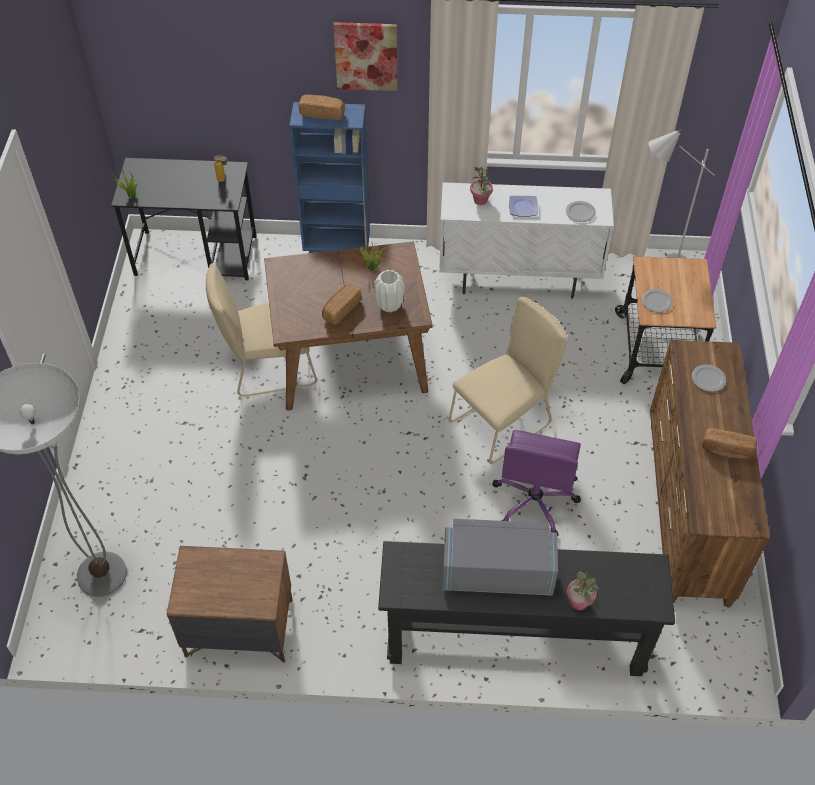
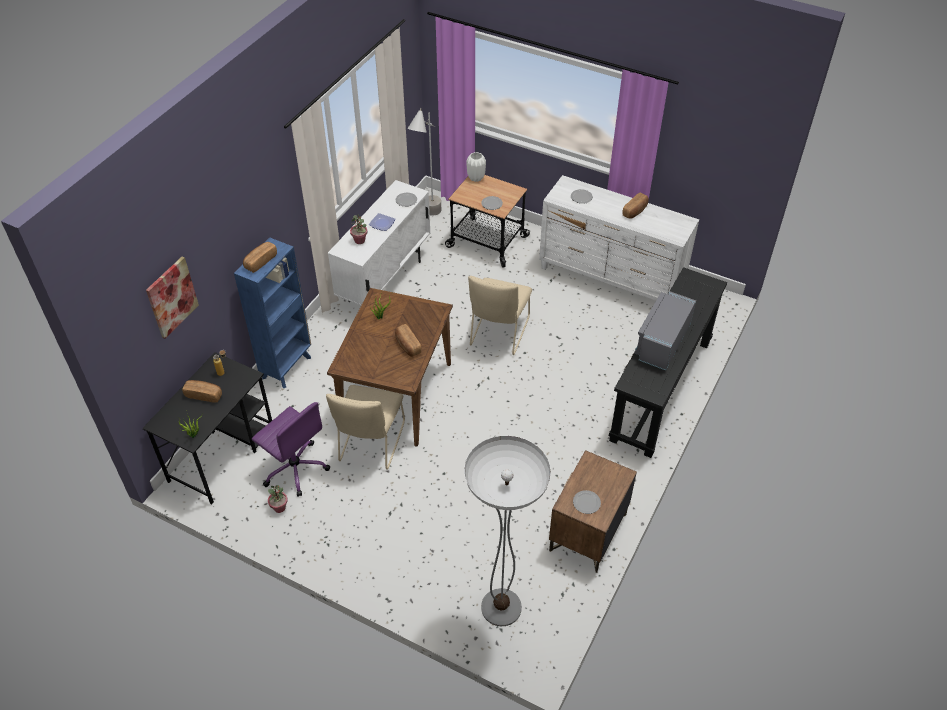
camera: 65 degrees left, 5 degrees down
(186, 180) = (204, 395): none -> bread
(202, 579) = (587, 503): none -> plate
(366, 56) = (259, 201): picture -> picture (171, 297)
(390, 305) = (421, 319): white vase -> white vase (476, 178)
(503, 421) = (498, 334): beige chair -> beige chair turned 150 degrees counterclockwise
(534, 502) = (568, 343): purple office chair -> purple office chair (295, 468)
(579, 602) = (698, 315): potted plant -> potted plant (279, 507)
(686, 511) = (611, 279): brown dresser -> white dresser

